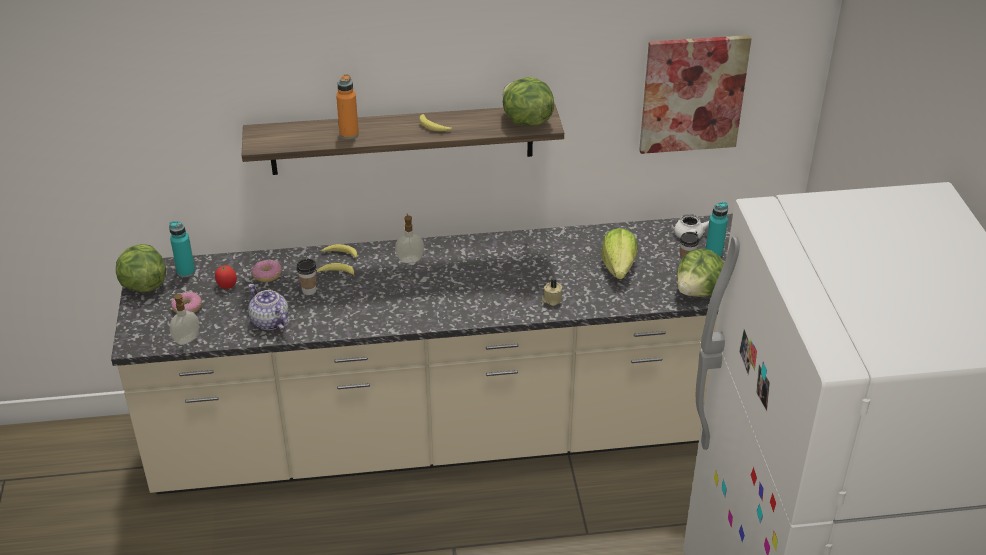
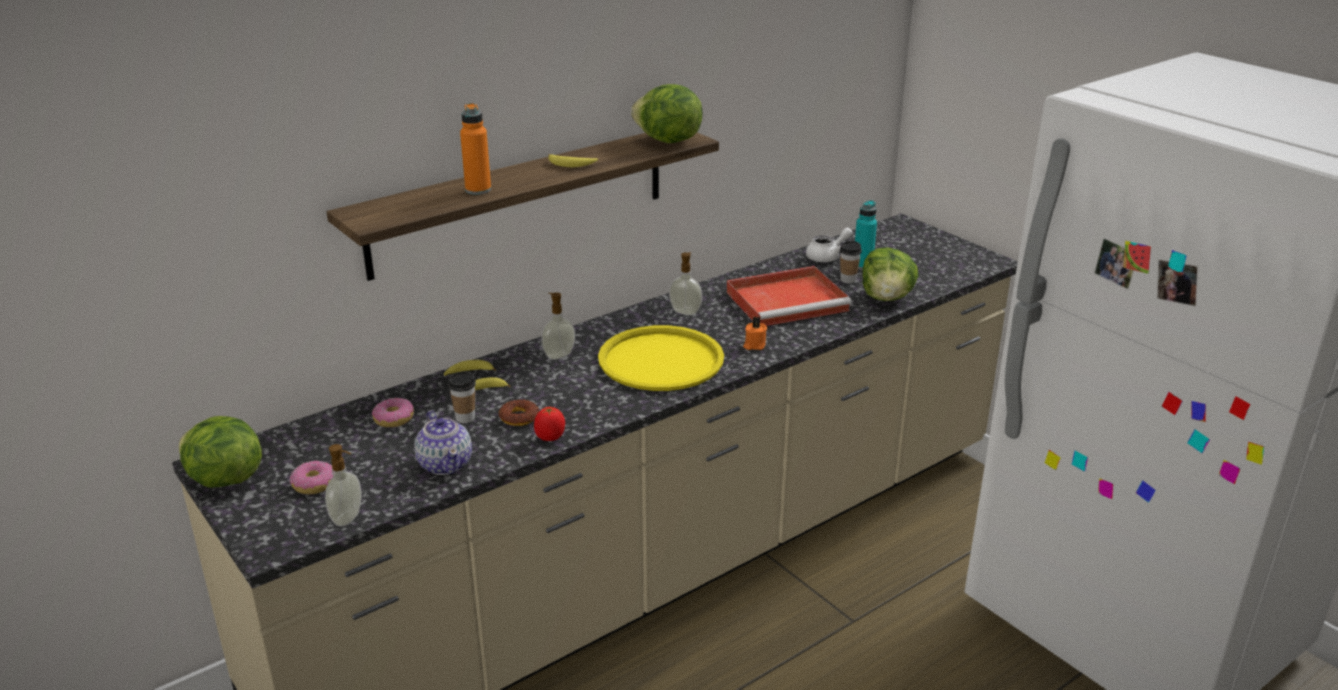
camera: 30 degrees left, 10 degrees down
(186, 271) = (275, 448): turquoise bottle -> none
(227, 286) = (349, 445): tomato -> tomato (550, 437)
(270, 322) = (445, 464): teapot -> teapot turned 135 degrees counterclockwise
(342, 302) = (519, 417): none -> donut
(474, 289) = (661, 360): none -> yellow tray
(532, 251) = (685, 311): none -> soap dispenser
(551, 299) = (754, 345): beige candle -> orange candle
(618, 267) = (789, 301): lettuce -> red tray
(692, 94) = (802, 93): picture -> none

